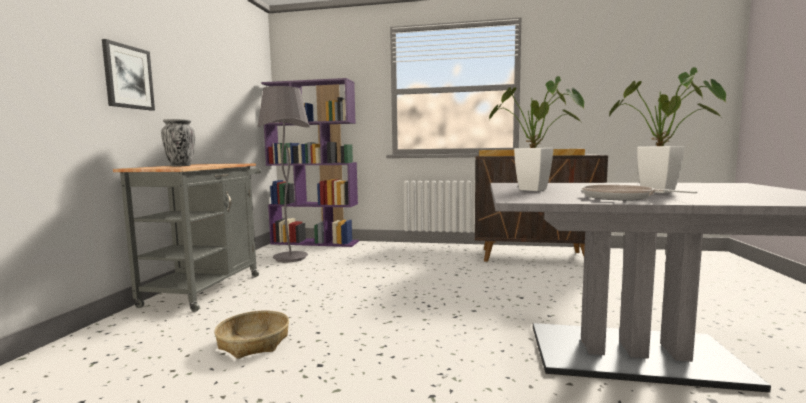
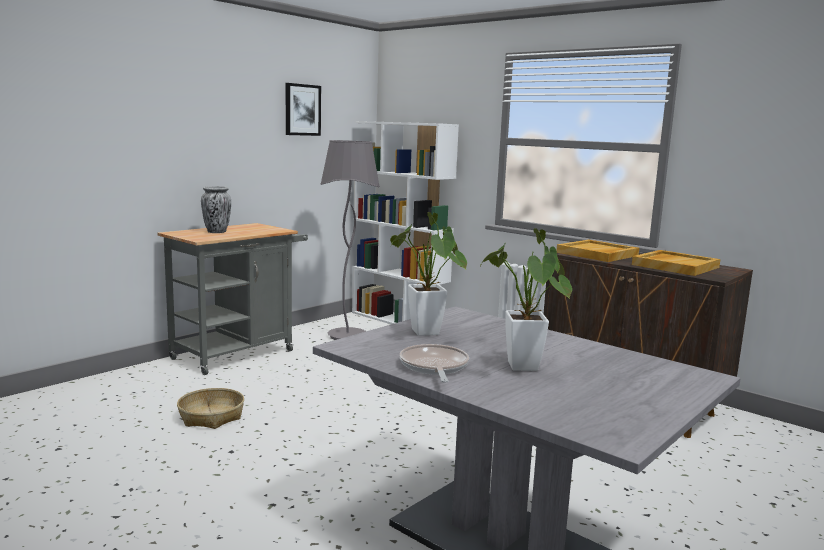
camera: 30 degrees right, 5 degrees up
(128, 77) = (180, 145): picture -> picture (302, 110)
(315, 242) = (399, 320): purple bookcase -> white bookcase

